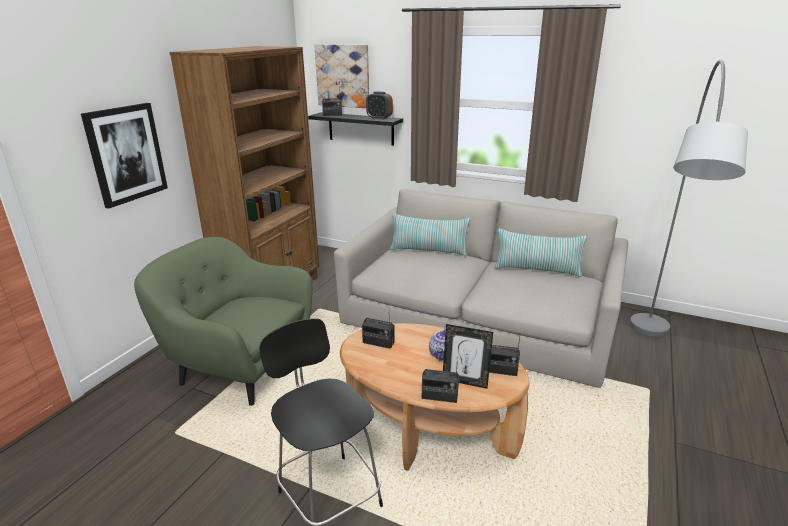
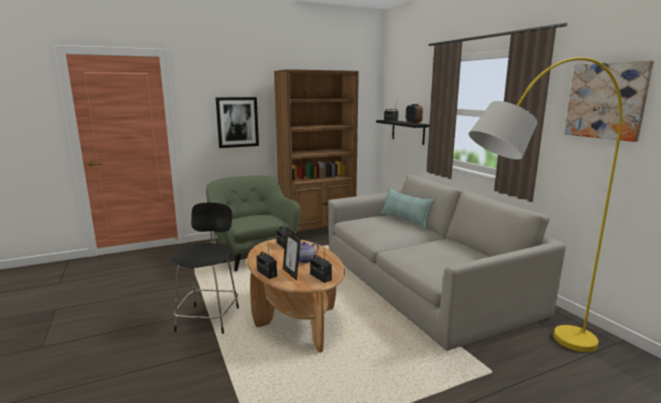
camera: 40 degrees right, 10 degrees down
(343, 76) = (402, 94): picture -> picture (606, 101)
(537, 270) = (464, 248): pillow -> none
(648, 364) = (523, 359): grey floor lamp -> yellow floor lamp

